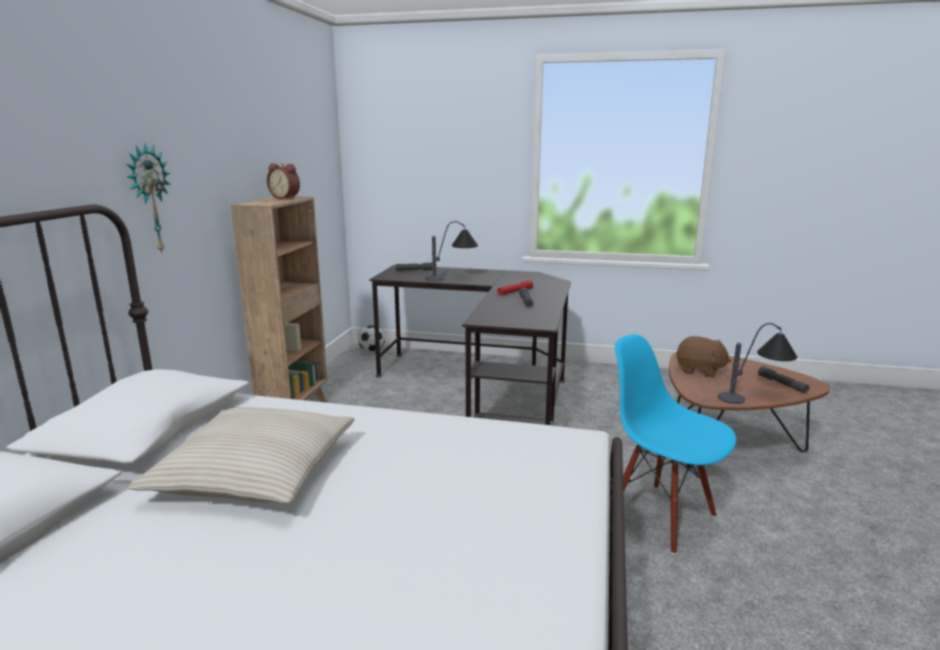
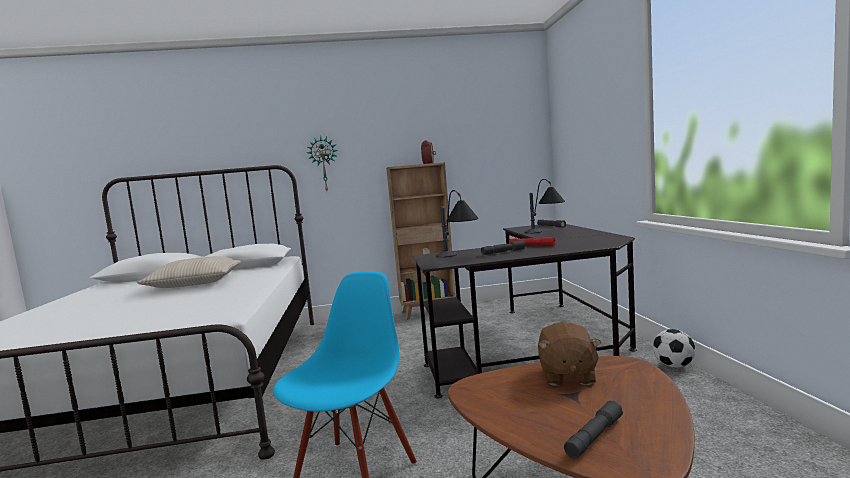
camera: 70 degrees right, 10 degrees down
(372, 351) = (554, 298): football -> football (674, 366)
(755, 397) = (508, 418): table lamp -> table lamp (458, 257)

